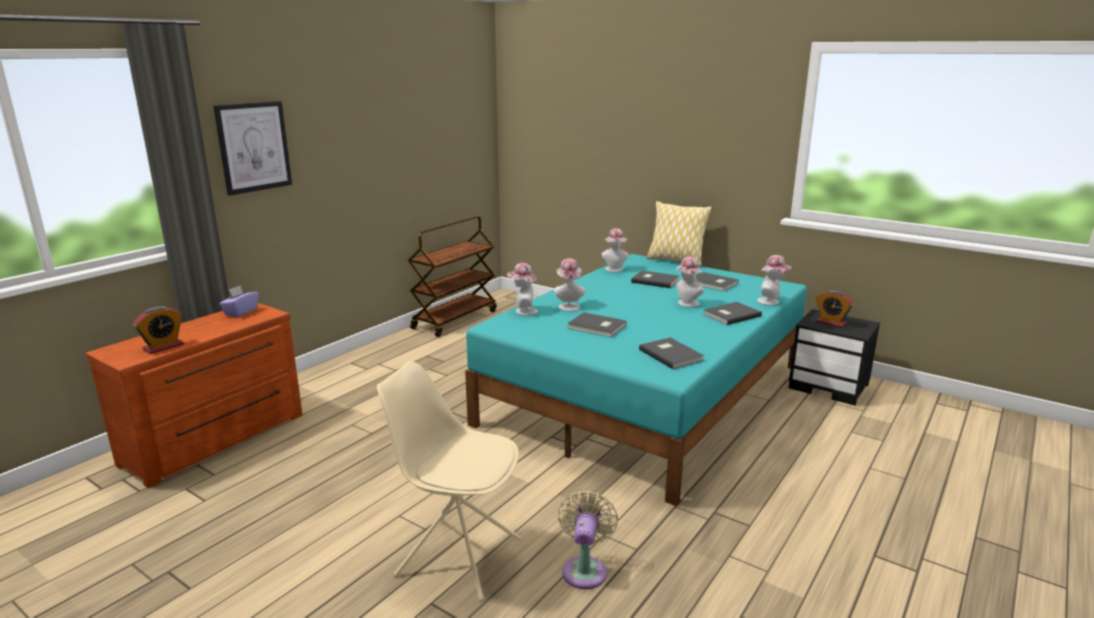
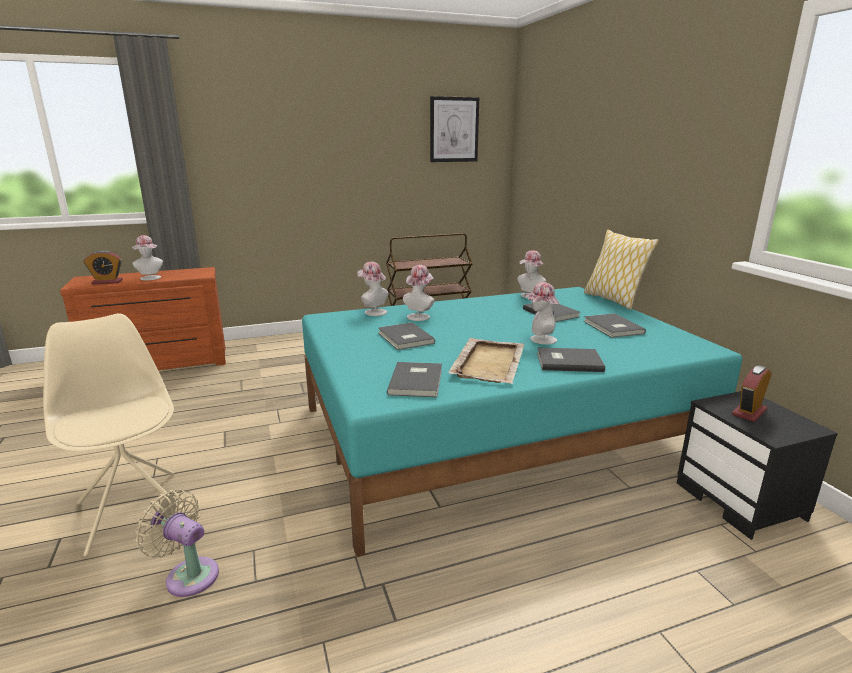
camera: 35 degrees right, 0 degrees up
(241, 312) = (191, 271): purple tissue box -> none
(254, 147) = (236, 145): picture -> picture (454, 130)
(585, 569) = (189, 574): beige fan -> beige fan turned 105 degrees counterclockwise
(688, 329) = (489, 362): none -> beige tray
(771, 302) = (650, 360): hat -> hat (150, 278)
(831, 323) = (749, 412): alarm clock -> alarm clock turned 60 degrees clockwise

